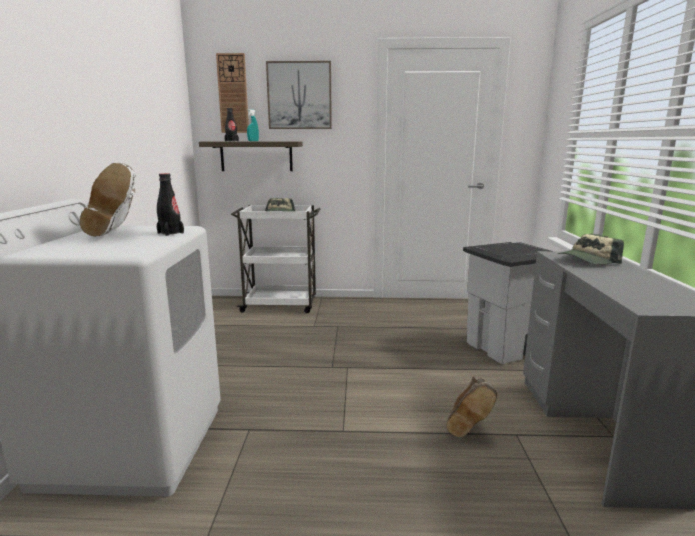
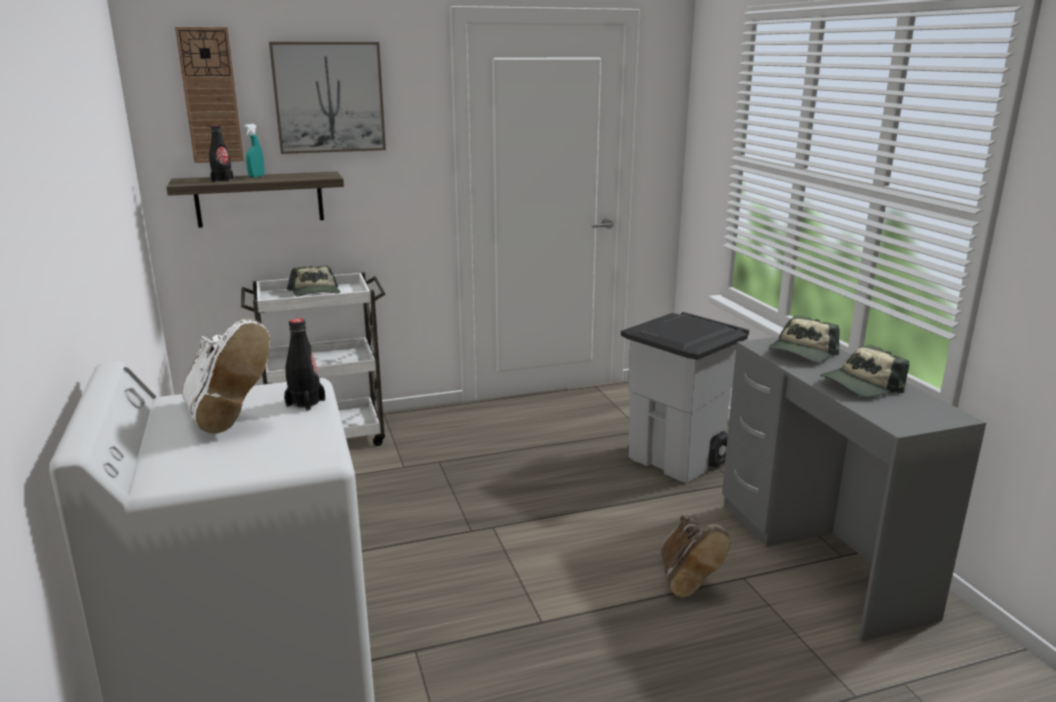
camera: 20 degrees left, 5 degrees up
(627, 281) = (861, 385): none -> cap

